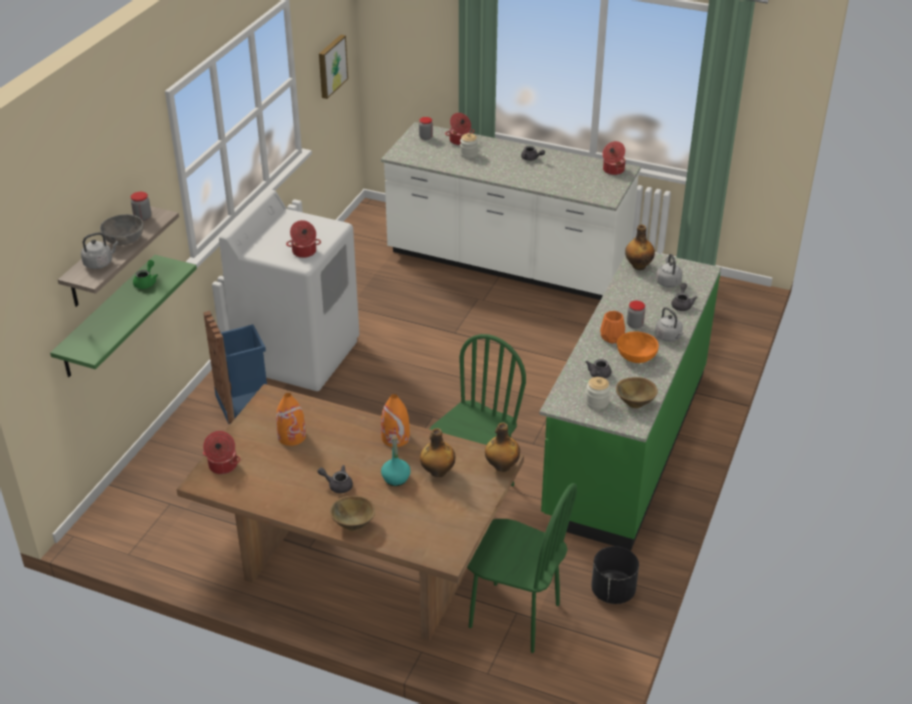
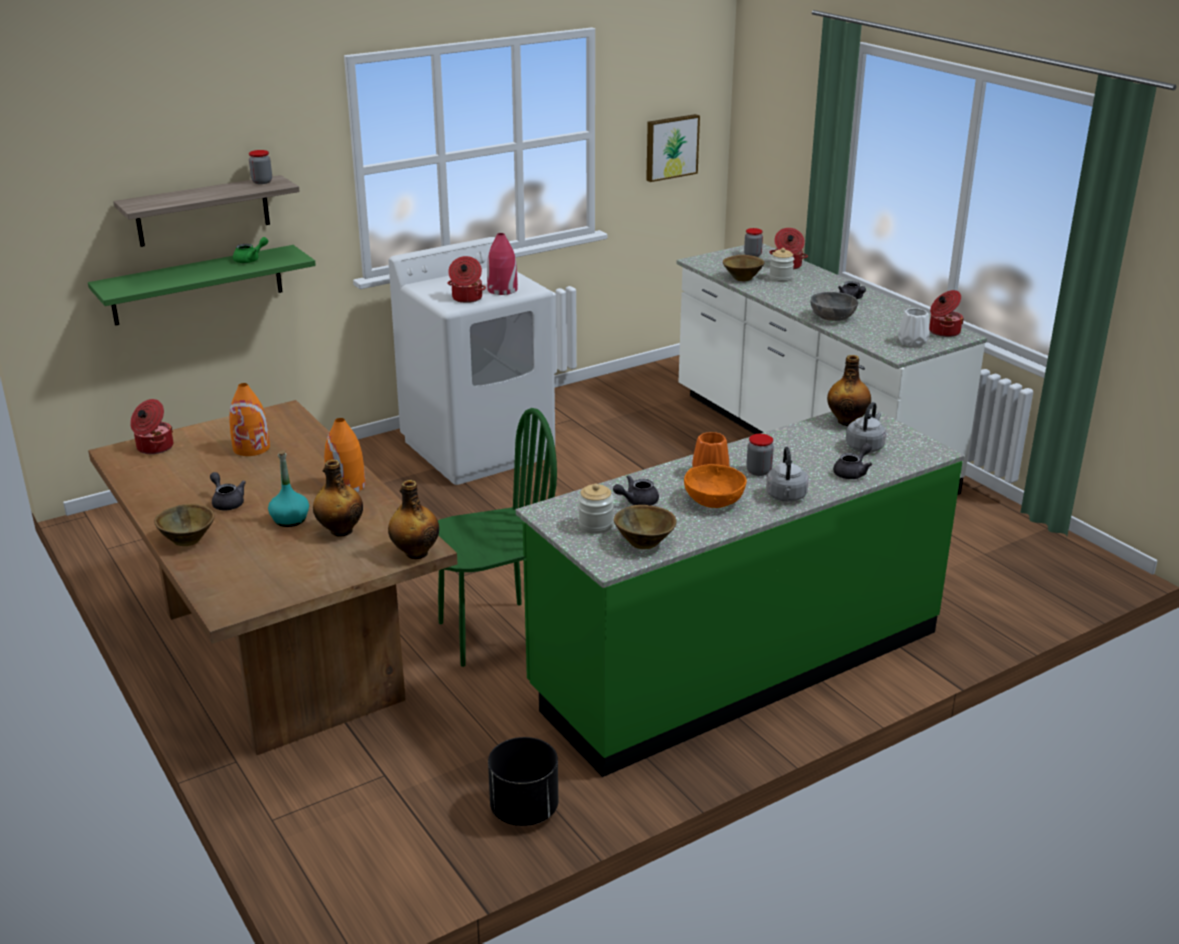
camera: 35 degrees right, 10 degrees down
(100, 263) = (166, 199): grey kettle -> none
(124, 240) = (216, 191): grey bowl -> grey bowl (832, 317)
(243, 403) = (372, 470): blue trash can -> none
(318, 235) = (502, 290): none -> red vase
(445, 162) = (743, 278): none -> brown bowl
(514, 616) = (377, 777): green chair -> none
(605, 186) = (912, 342): none -> white vase

